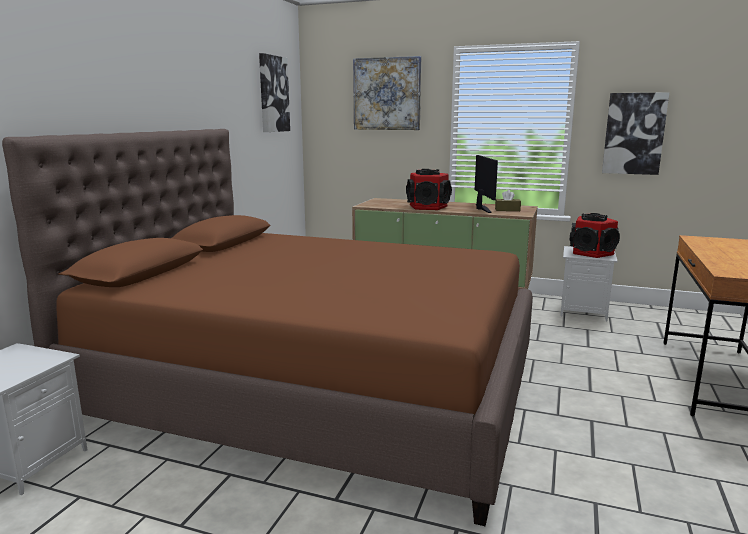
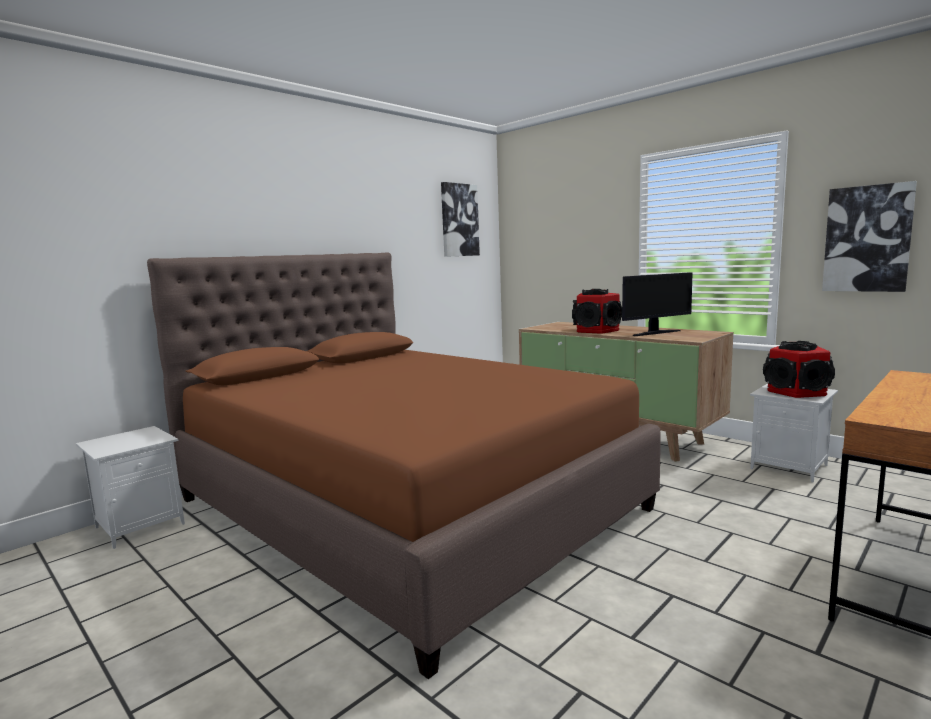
camera: 25 degrees right, 5 degrees down
(387, 94) = (575, 213): picture -> none
(481, 208) = (655, 333): monitor -> monitor turned 45 degrees clockwise
(507, 210) = (684, 335): brown tissue box -> none

